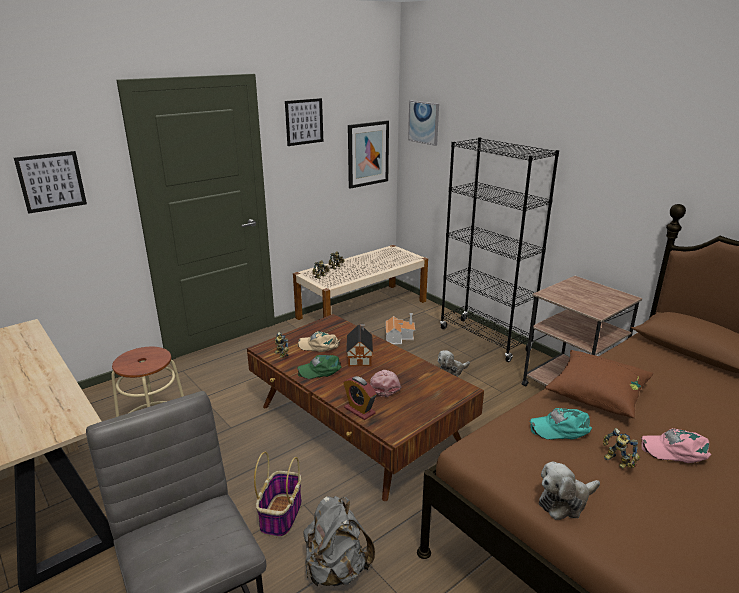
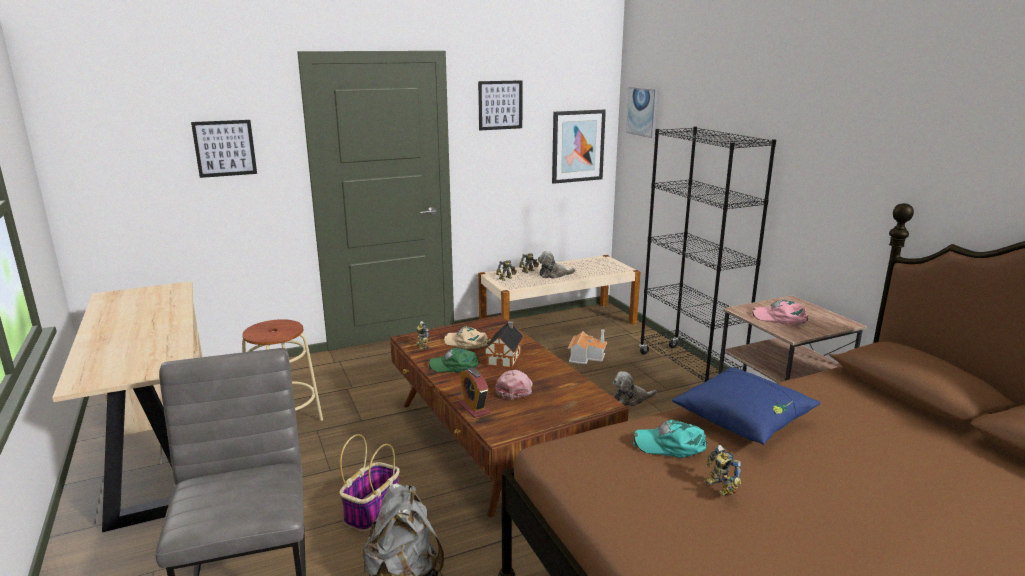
camera: 15 degrees right, 5 degrees down
(565, 501) = (629, 516): plush toy -> plush toy (553, 275)
(596, 395) = (742, 420): brown pillow -> blue pillow
(675, 450) = (806, 488): pink cap -> pink cap (780, 318)

